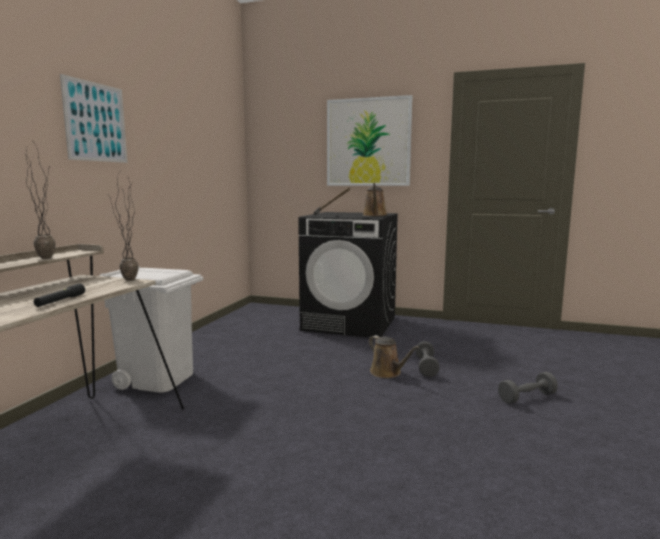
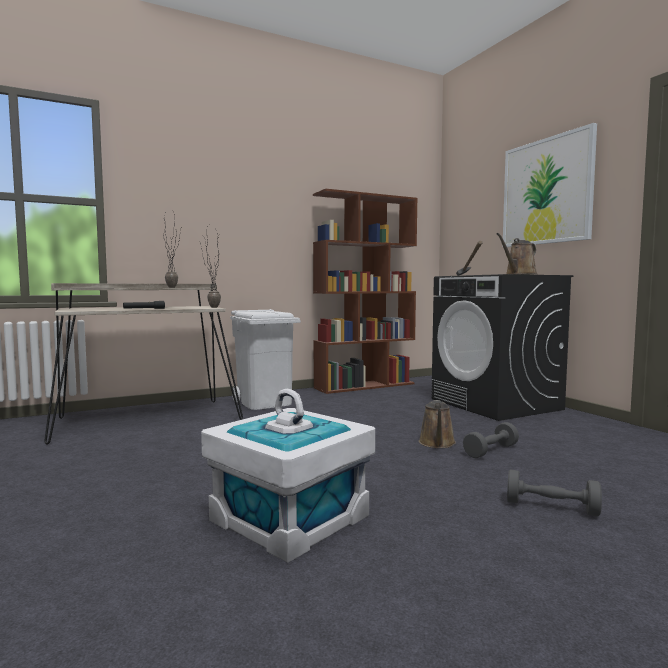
camera: 45 degrees right, 5 degrees down
(96, 122) = (252, 197): picture -> none
(216, 329) = (365, 386): none -> brown bookcase
(444, 486) = (289, 518): none -> white storage box

